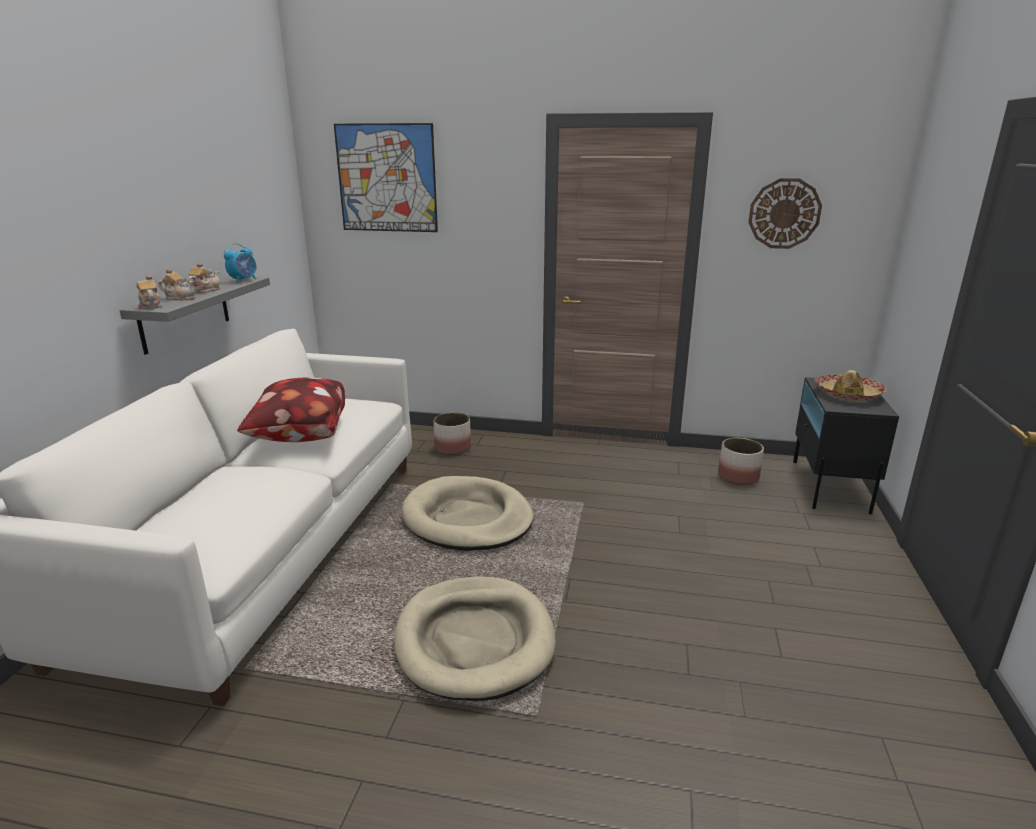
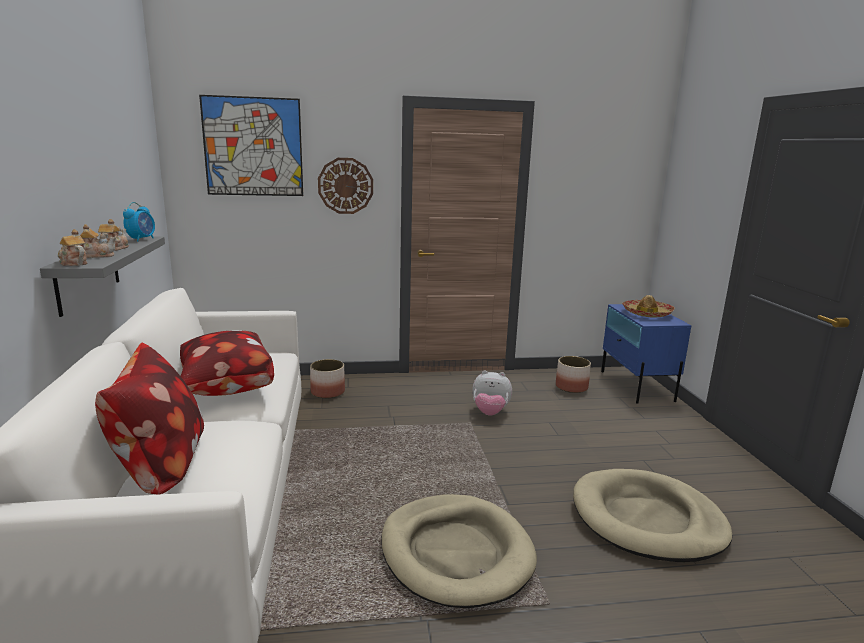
camera: 20 degrees left, 5 degrees down
(191, 503) = (159, 466): none -> pillow
(467, 519) = (381, 450): beige dog bed -> beige dog bed (647, 519)
(614, 494) = (490, 413): none -> plush toy
(784, 213) = (587, 180): wall clock -> wall clock (345, 186)
(829, 486) = (636, 386): black nightstand -> blue nightstand

